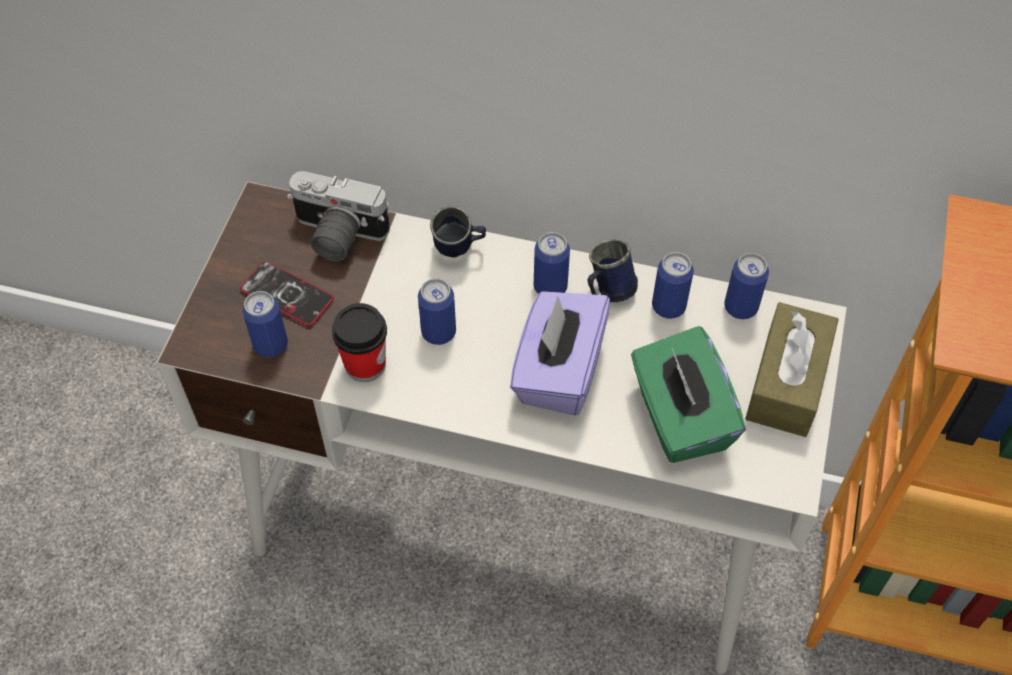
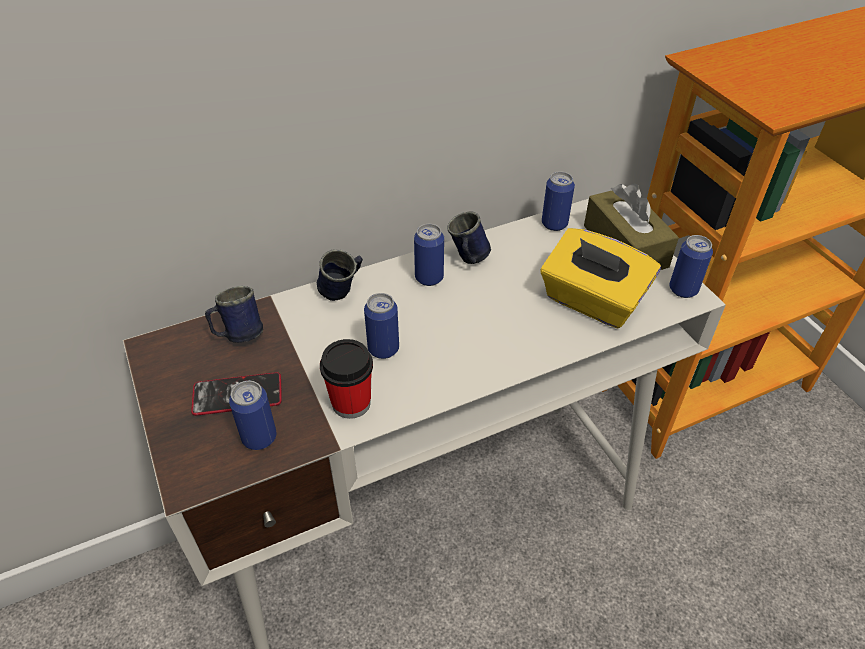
camera: 40 degrees left, 10 degrees down
(336, 236) = (238, 334): camera -> blue mug
(558, 371) = (490, 322): purple tissue box -> none
(668, 307) = (514, 247): can -> can (683, 289)
(679, 417) = (592, 301): green tissue box -> yellow tissue box

